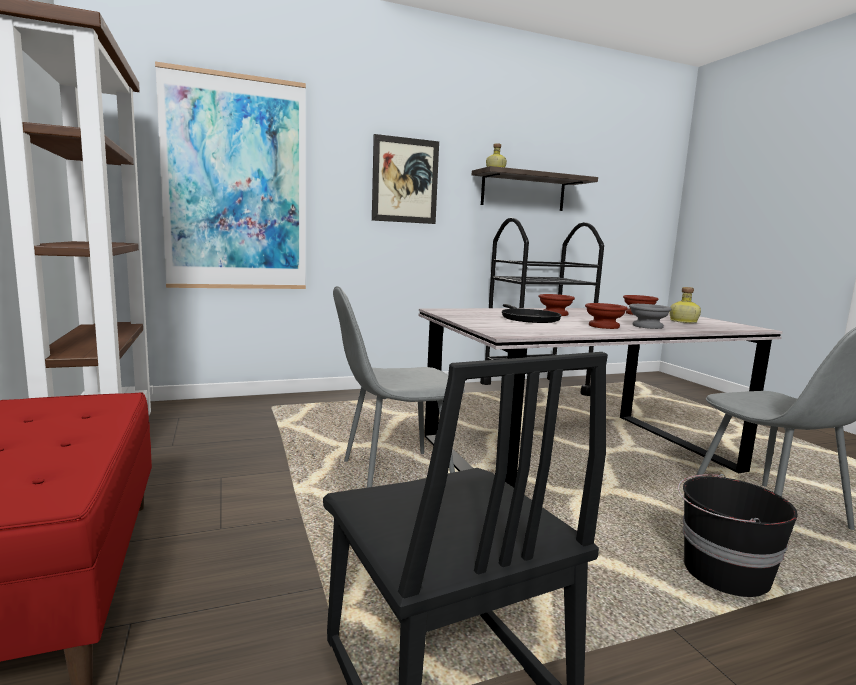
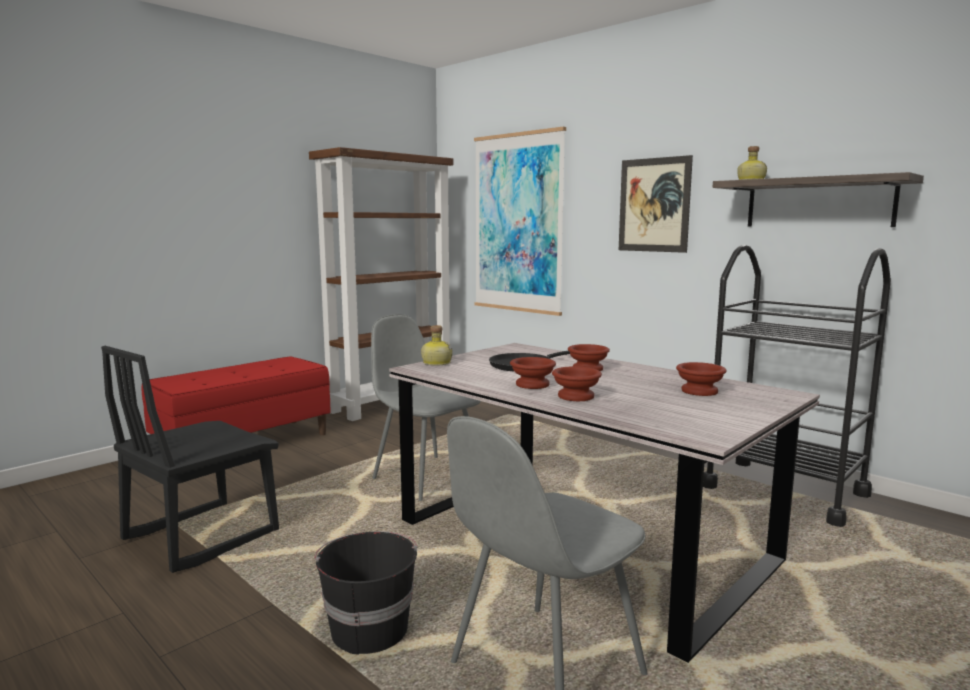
camera: 65 degrees right, 0 degrees up
(649, 326) = (576, 397): grey bowl -> brown bowl
(682, 321) = (672, 408): bottle -> bottle (436, 363)

